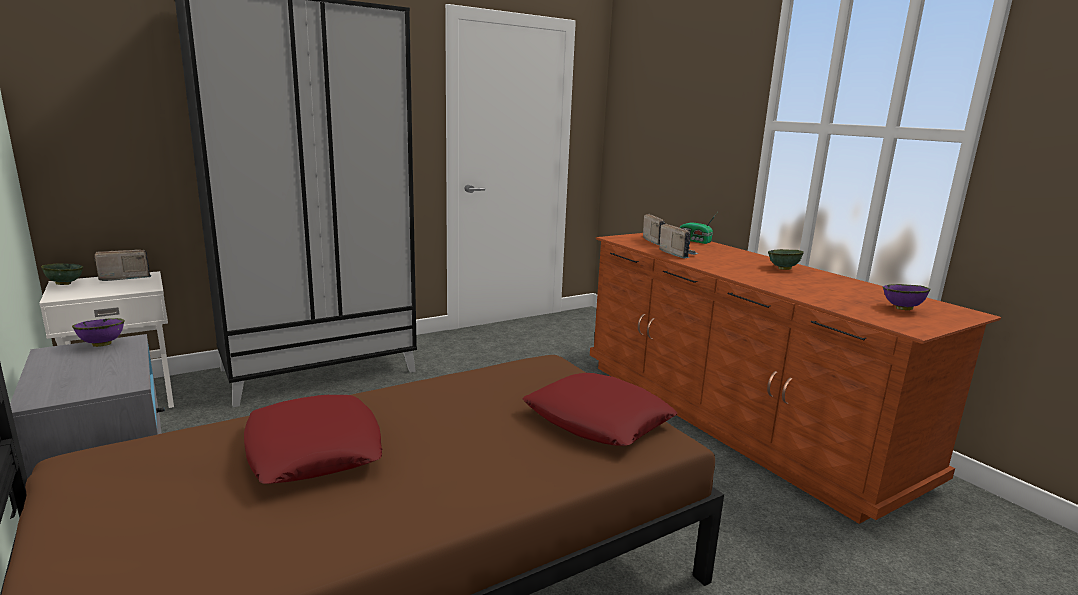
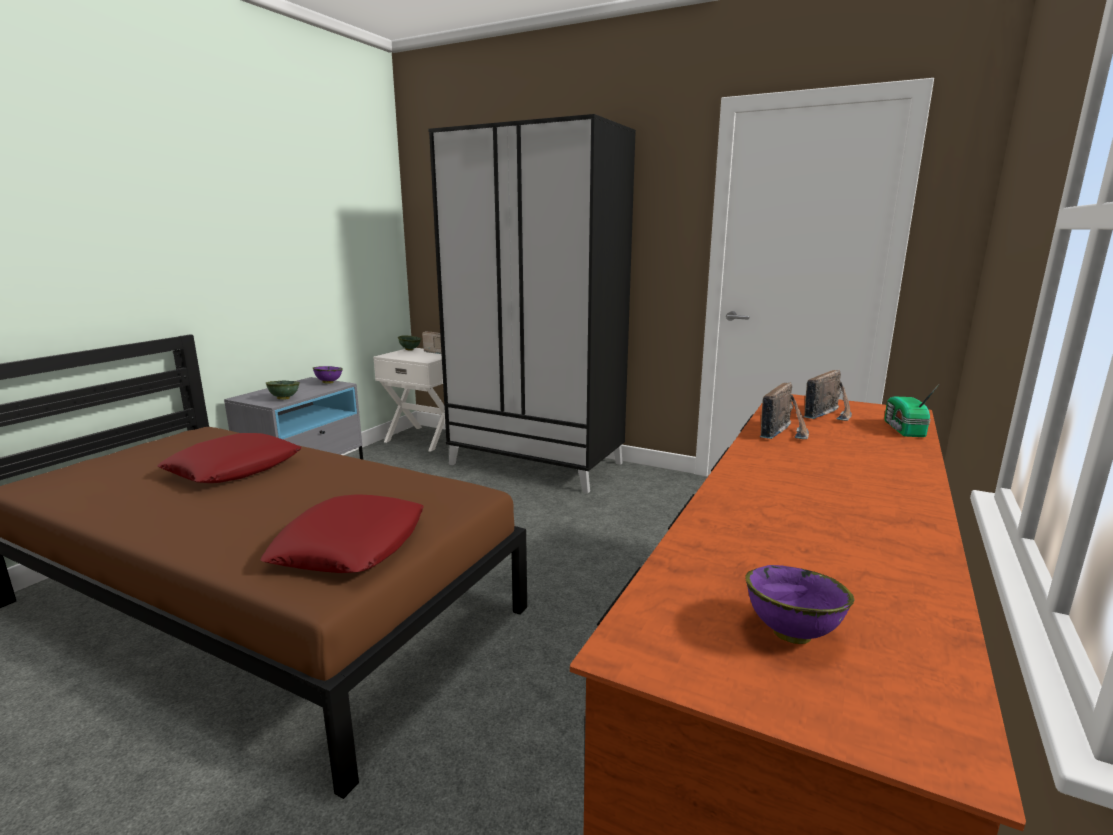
camera: 60 degrees right, 0 degrees up
(783, 269) = (870, 500): green bowl -> green bowl (284, 399)

